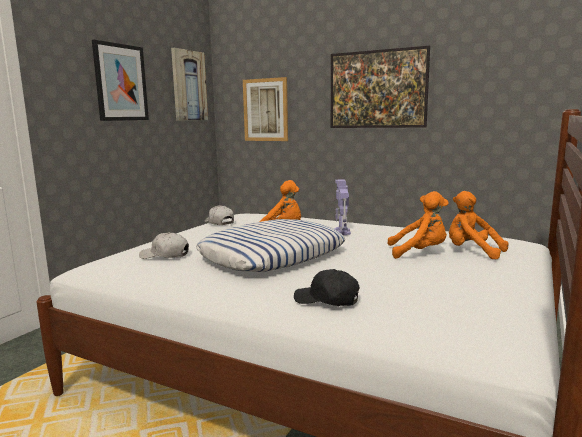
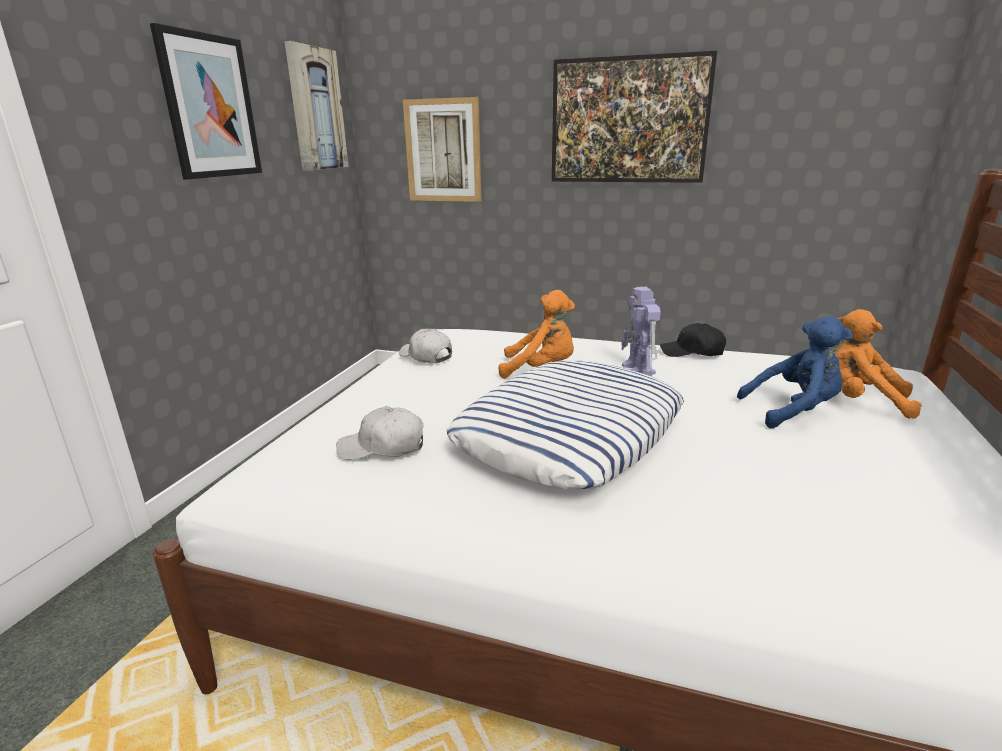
camera: 10 degrees left, 10 degrees up
(327, 300) = (747, 548): black cap -> black cap (692, 352)
(419, 252) = (793, 411): orange plush toy -> blue plush toy

